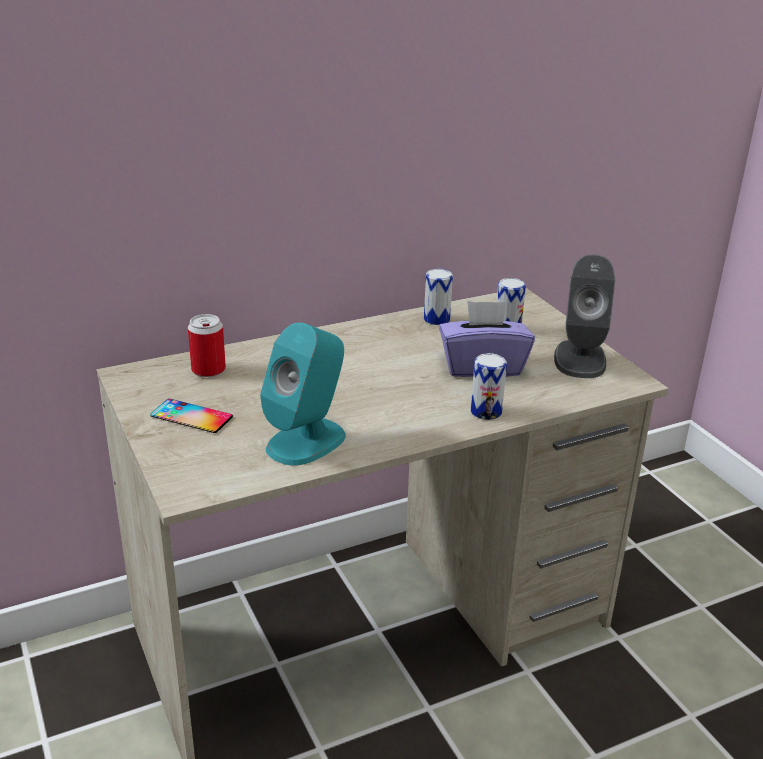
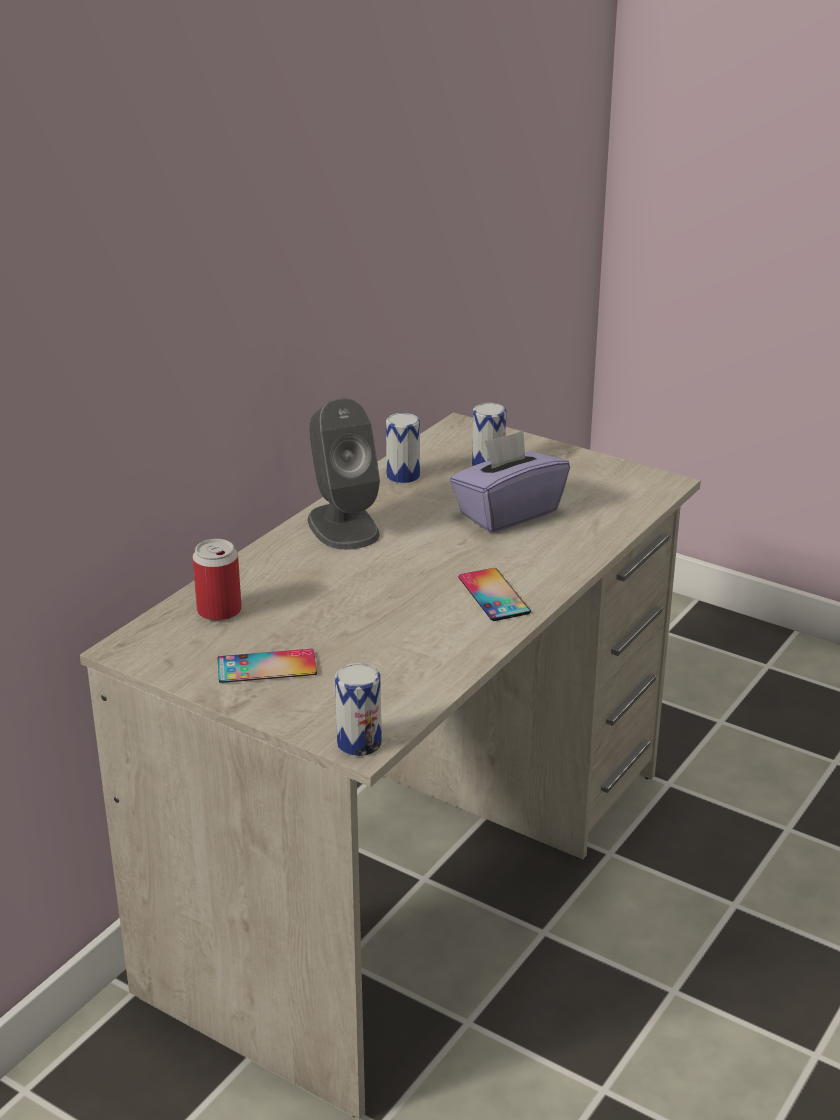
camera: 30 degrees left, 0 degrees up
(307, 441) = (423, 649): turquoise speaker -> none
(402, 421) = (494, 595): none -> phone
(486, 412) = (563, 558): can -> can (359, 743)
(580, 359) = (592, 475): grey speaker -> grey speaker (343, 526)

